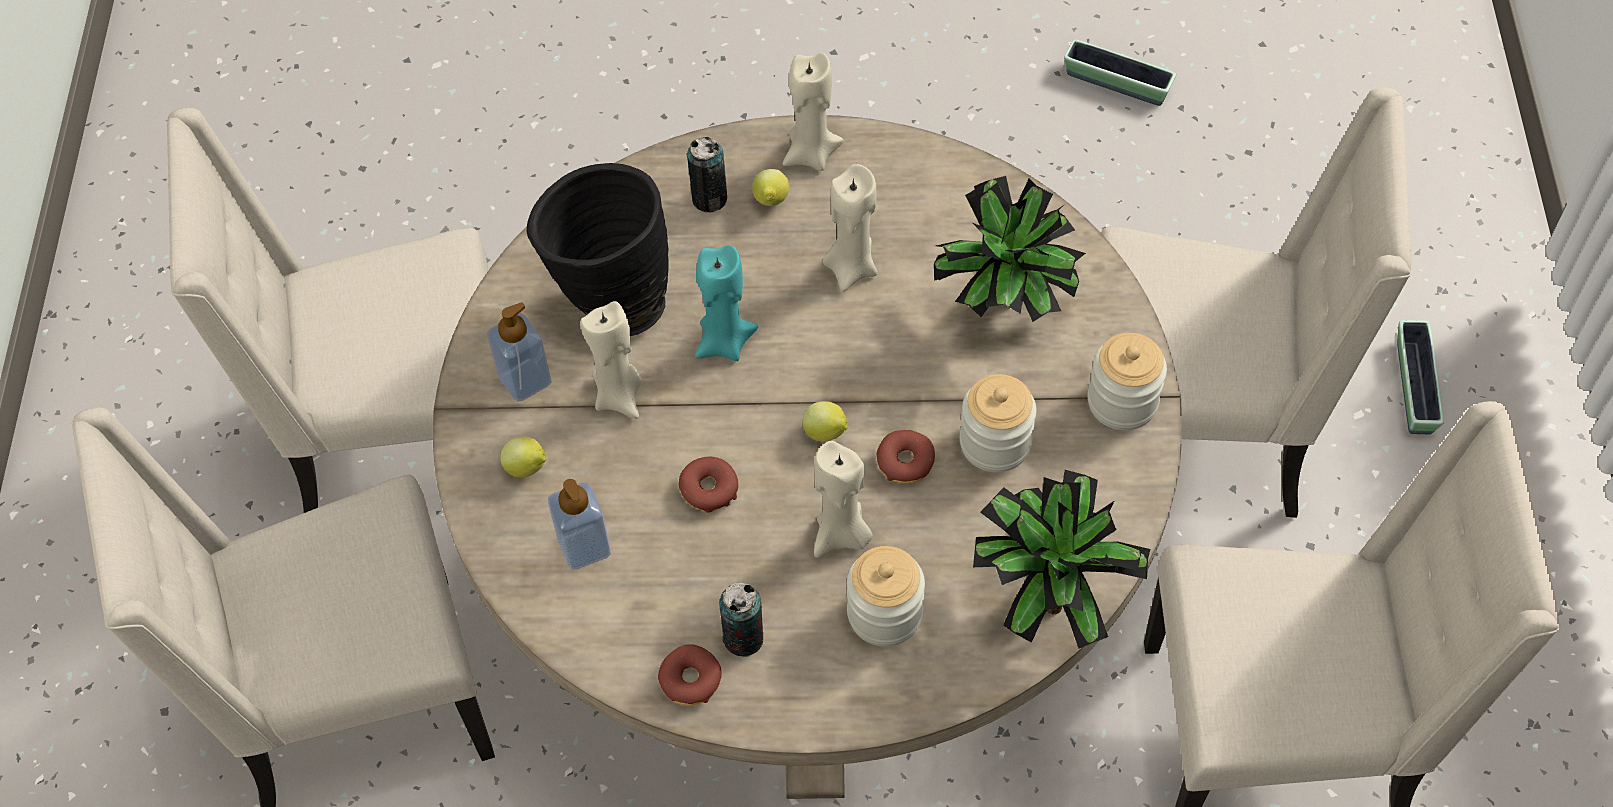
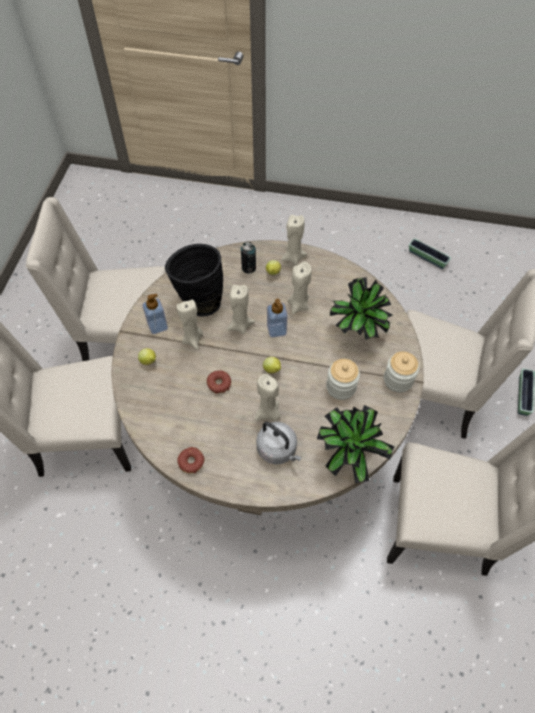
camera: 10 degrees right, 0 degrees up
(584, 547) = (163, 398): soap dispenser -> soap dispenser (276, 330)
(724, 342) = (240, 325): turquoise candle -> beige candle
(743, 638) = (217, 449): can -> none
(884, 614) = (278, 450): jar -> grey kettle
(905, 462) = (302, 388): donut -> none

